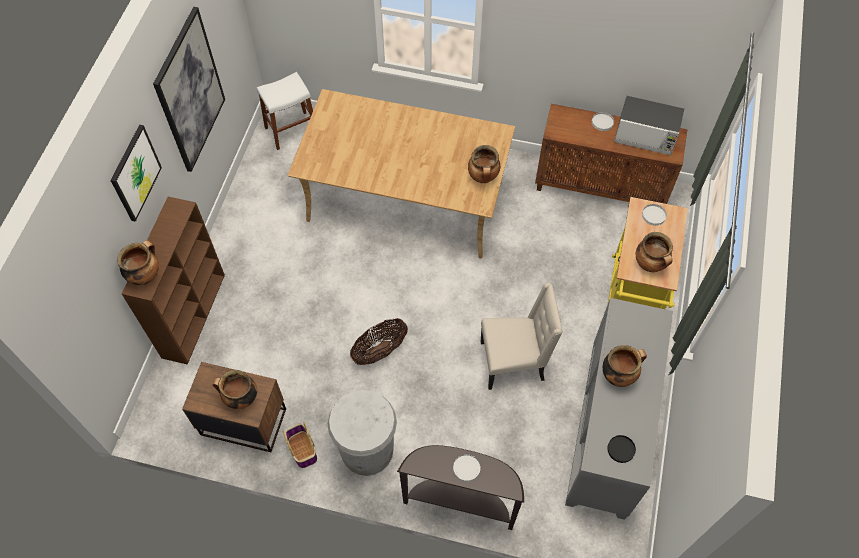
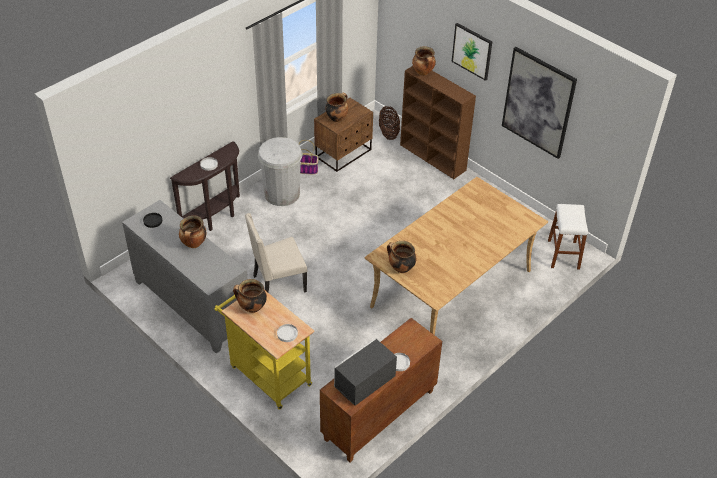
camera: 120 degrees right, 15 degrees down
(380, 350) = (341, 225): basket -> basket (388, 133)
(514, 362) = (278, 283): beige chair -> beige chair turned 45 degrees clockwise

